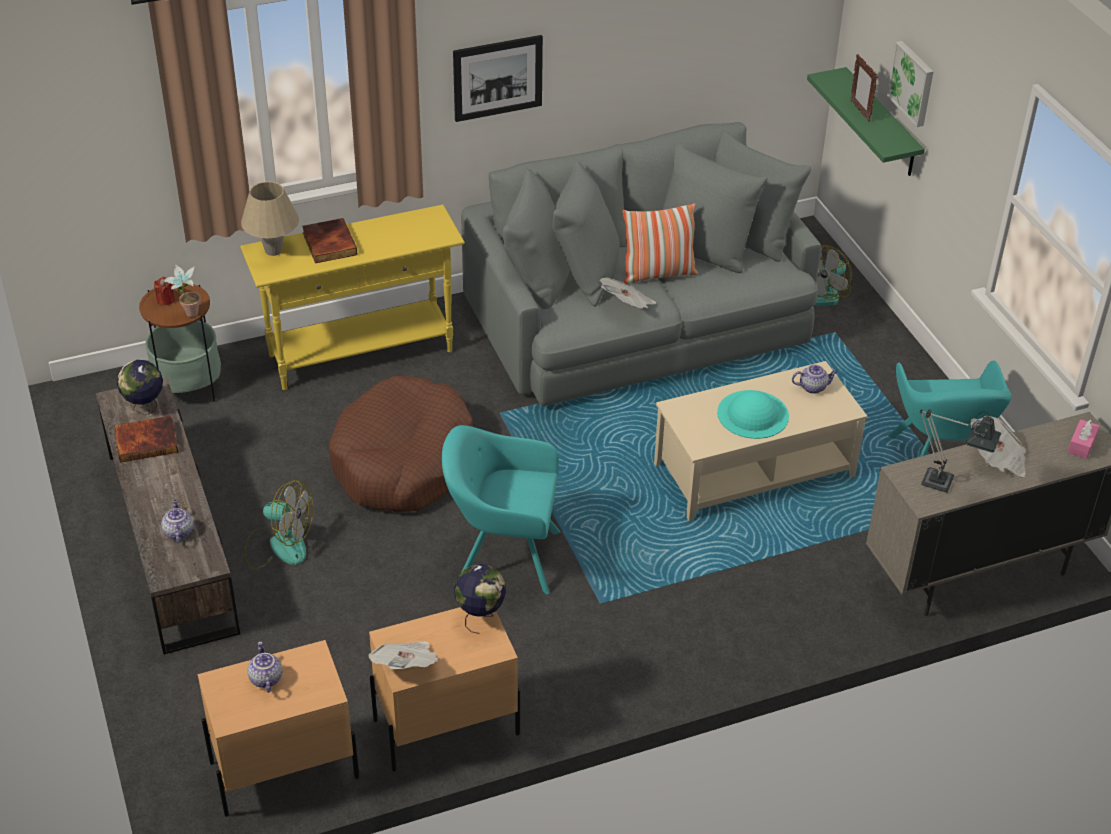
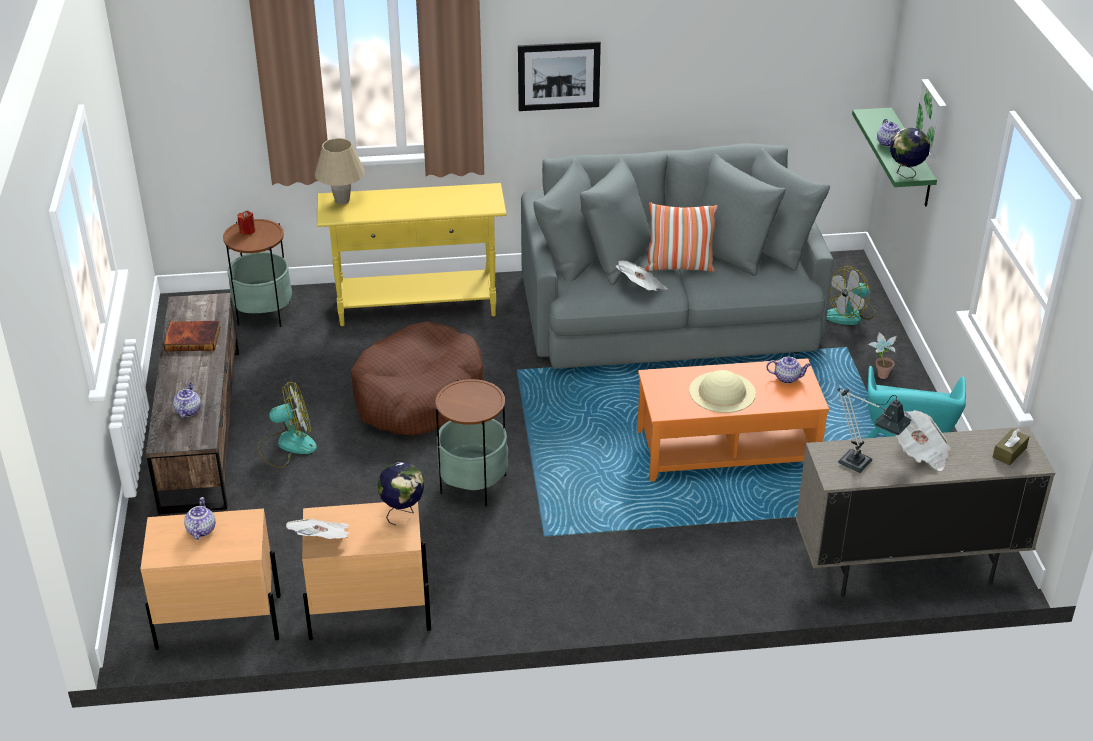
camera: 15 degrees right, 5 degrees down
(144, 408) = (202, 313): globe -> globe (905, 173)
(187, 314) = (259, 244): potted plant -> potted plant (879, 376)
(279, 545) = (287, 445): fan -> fan turned 45 degrees counterclockwise
(328, 244) = (390, 201): book -> none
(502, 556) = (473, 484): turquoise armchair -> side table
(753, 414) = (722, 392): turquoise hat -> beige hat
(753, 469) = (726, 449): beige coffee table -> orange coffee table
(860, 111) = (888, 143): picture frame -> teapot
(1081, 445) = (1009, 453): pink tissue box -> brown tissue box

